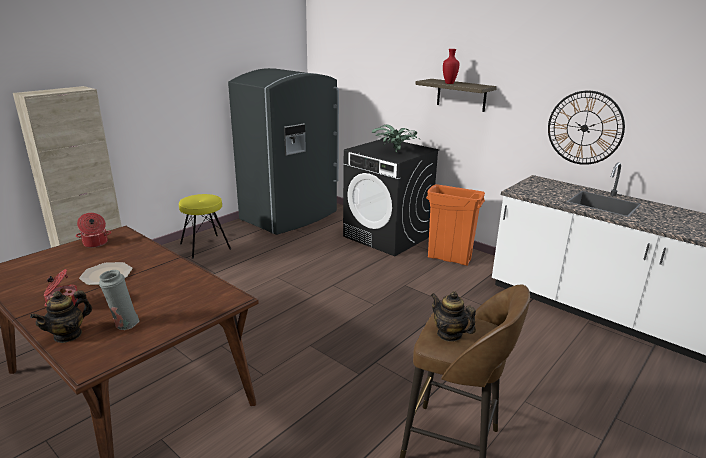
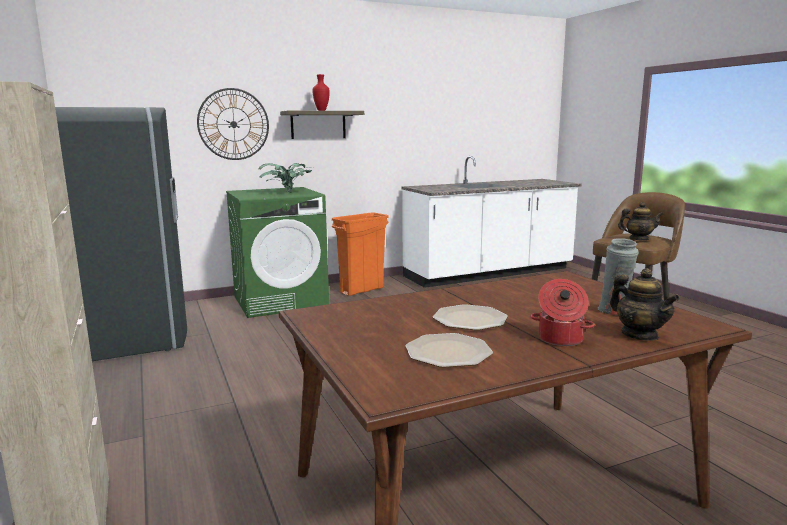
camera: 65 degrees left, 10 degrees down
(46, 276) = (449, 352): none -> plate
(95, 243) = (340, 326): cooking pot -> none
(205, 246) = (128, 400): yellow stool -> none
(387, 236) = (281, 301): black washing machine -> green washing machine
(449, 334) = (638, 239): teapot -> teapot turned 150 degrees counterclockwise
(584, 128) = (430, 137): wall clock -> wall clock (233, 124)

